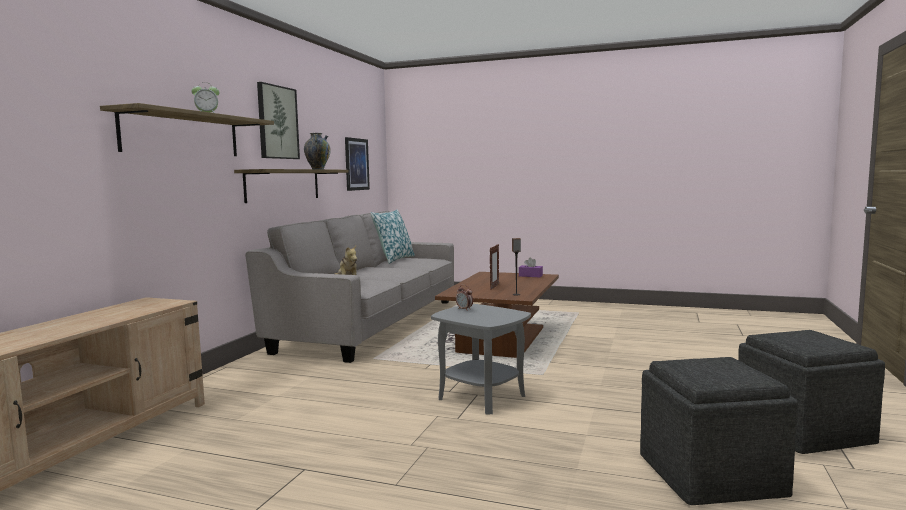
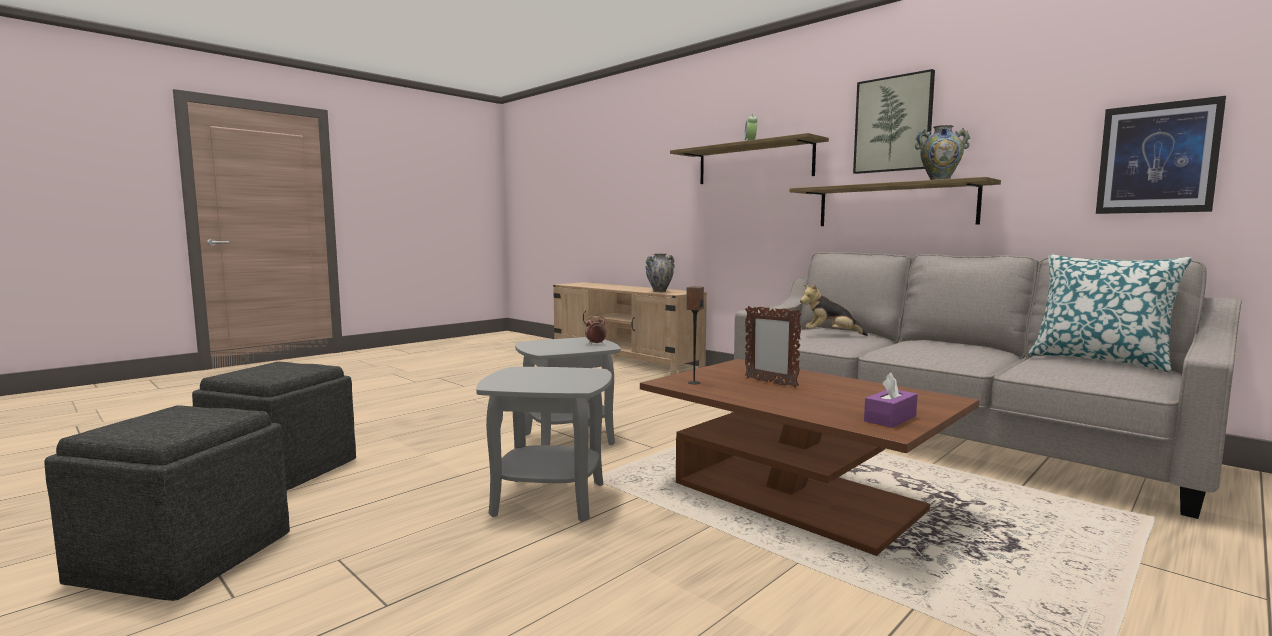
camera: 115 degrees right, 0 degrees up
(138, 309) = (659, 291): none -> vase
(584, 377) = (548, 499): none -> grey side table

